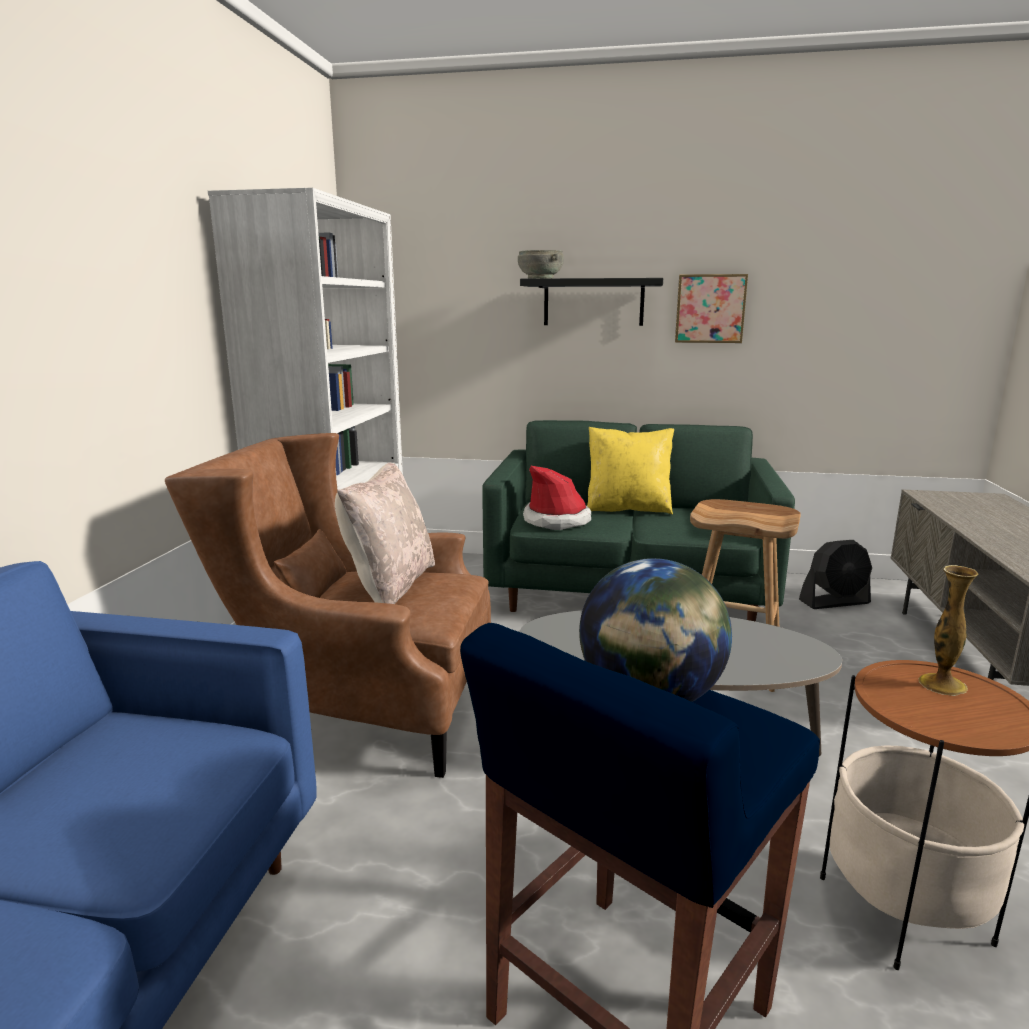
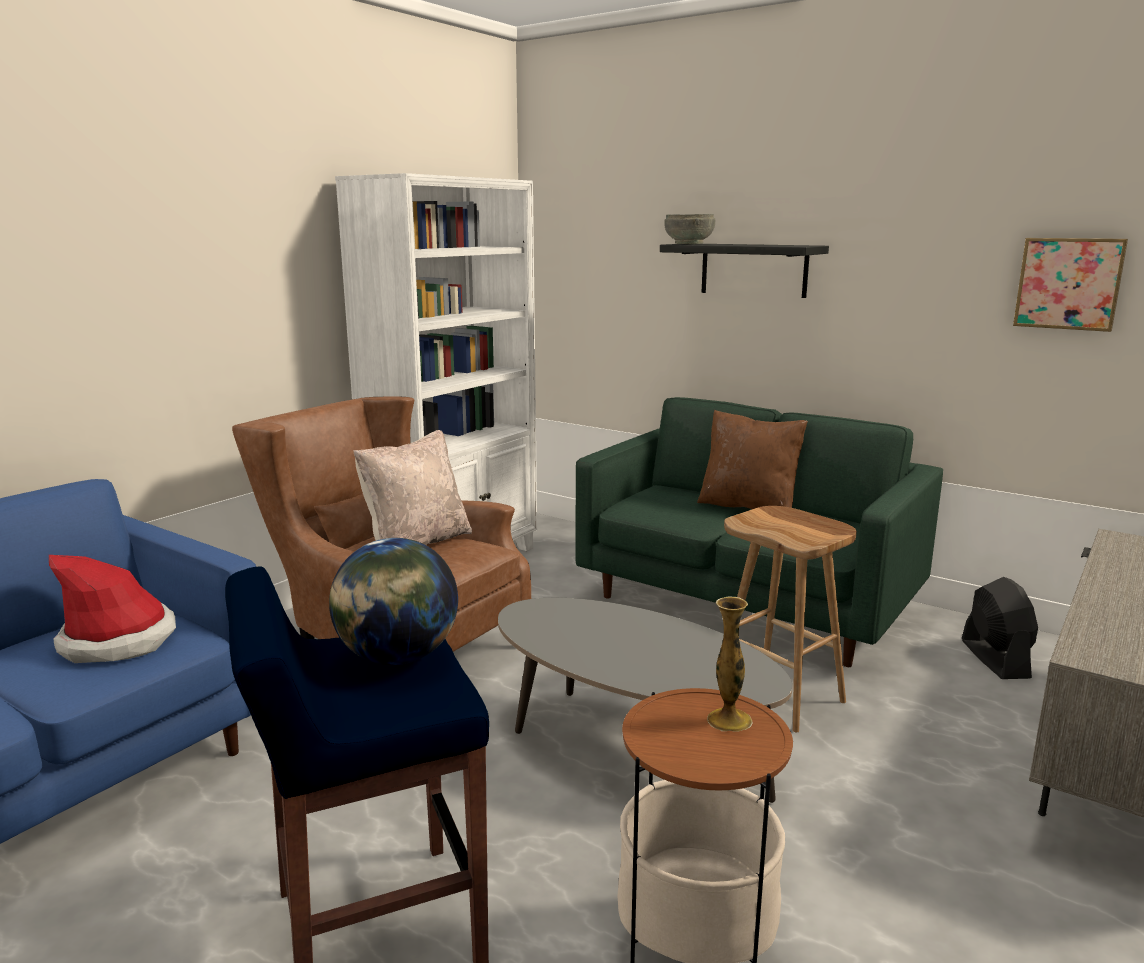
camera: 25 degrees right, 0 degrees up
(557, 520) = (655, 508): hat -> hat (119, 641)
(628, 509) = (748, 506): yellow pillow -> brown pillow
(710, 308) = (883, 281): picture -> picture (1069, 283)
(834, 602) = (994, 659): black fan -> black fan turned 105 degrees counterclockwise

